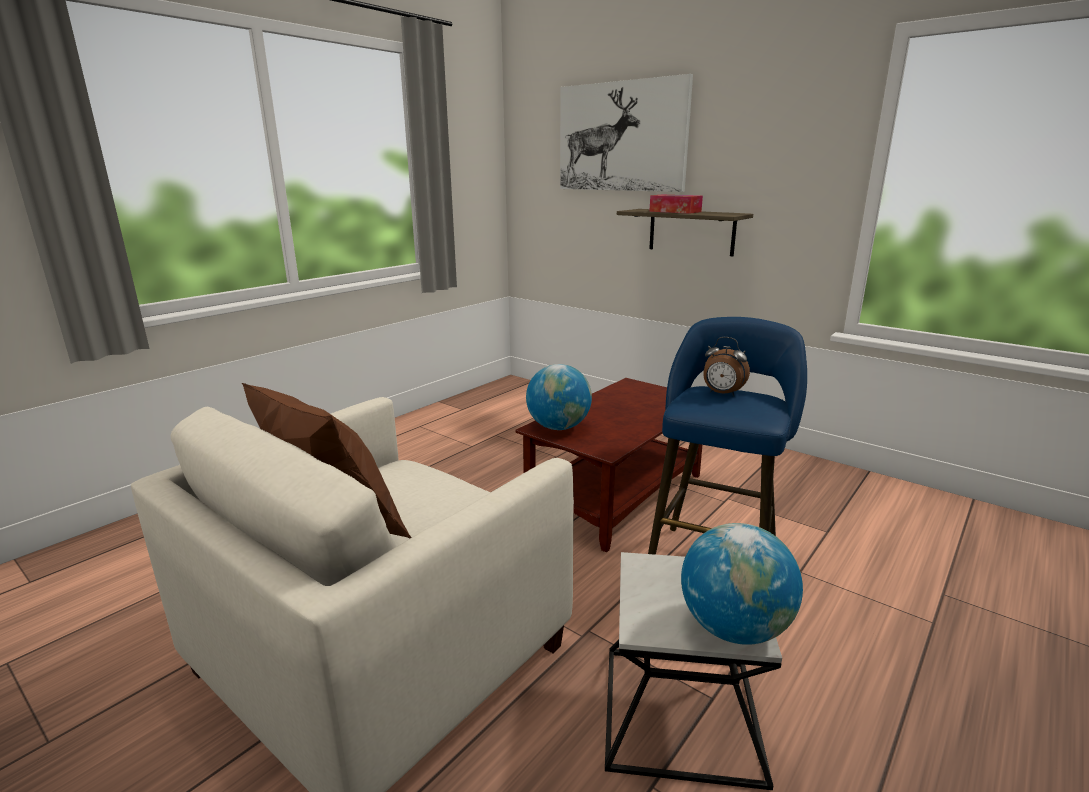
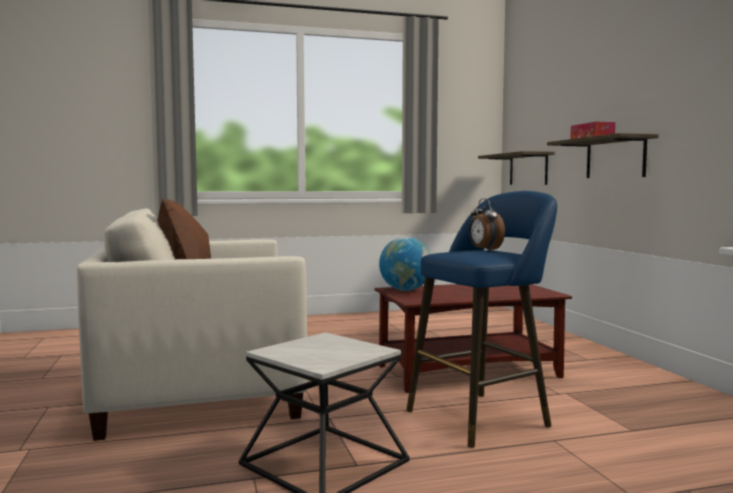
camera: 35 degrees right, 15 degrees down
(555, 229) = (528, 169): none -> shelf
(621, 137) = (569, 84): picture -> none
(734, 628) = (320, 362): globe -> none

